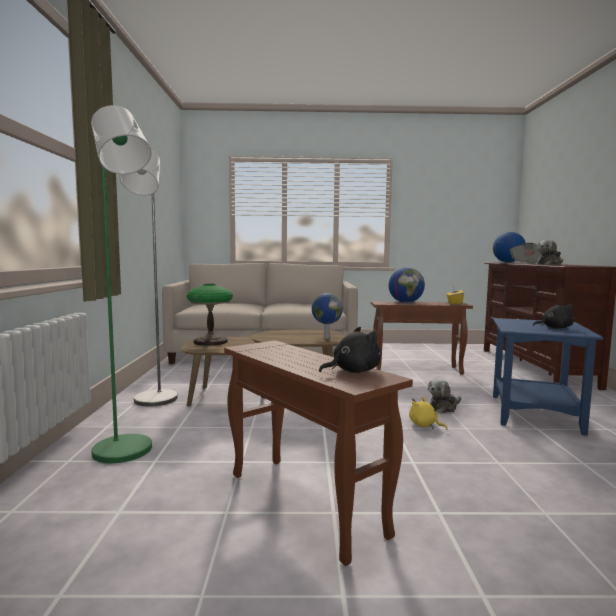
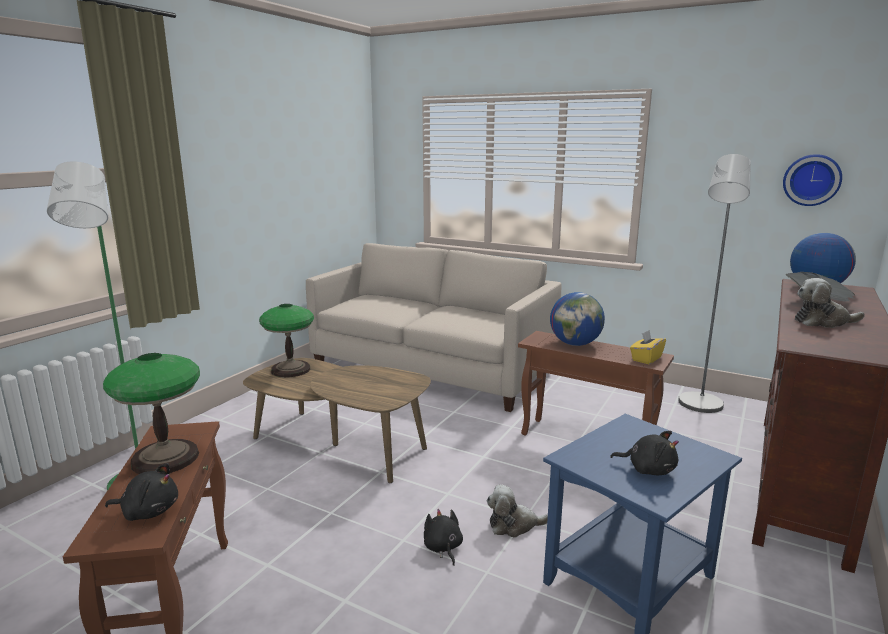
camera: 30 degrees right, 10 degrees up
(153, 402) = (233, 424): grey floor lamp -> grey floor lamp (699, 407)
(287, 355) = (165, 458): none -> table lamp
(326, 338) = (388, 395): globe -> none
(424, 425) = (443, 548): yellow plush toy -> black plush toy
(481, 211) = (811, 180): none -> wall clock

